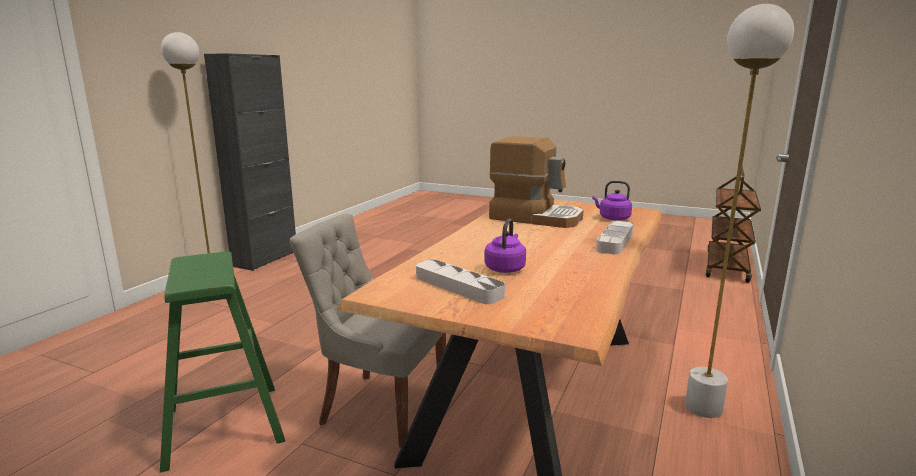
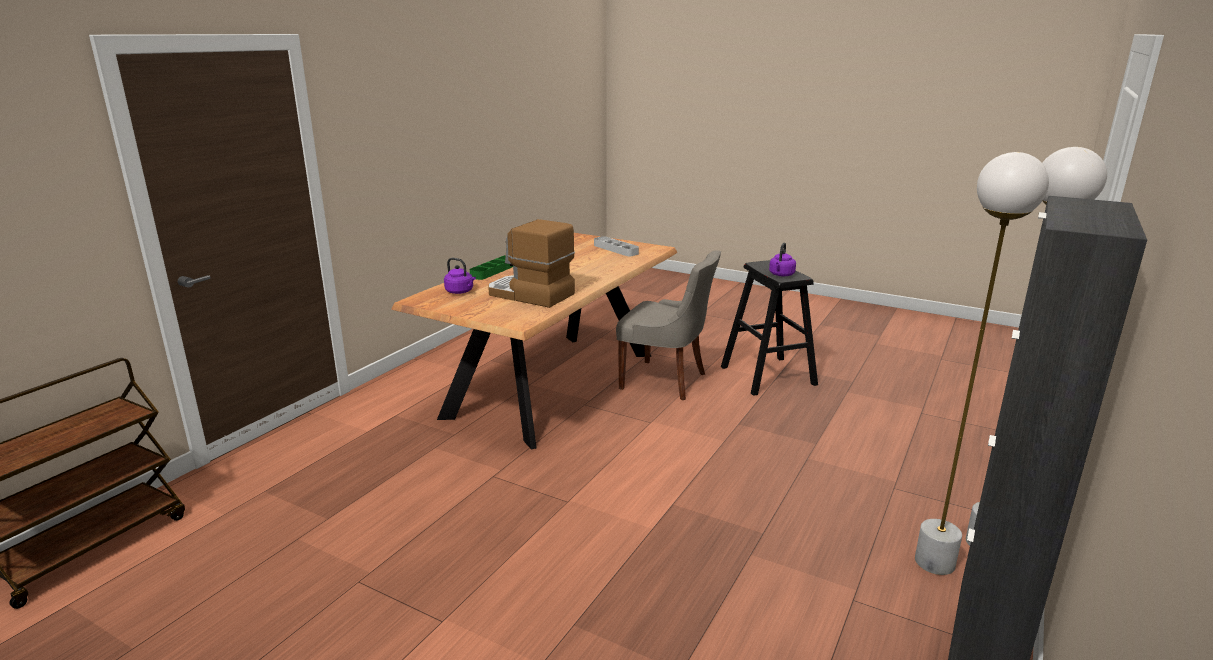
camera: 175 degrees left, 5 degrees up
(223, 424) = (768, 376): green stool -> black stool
(505, 268) = (585, 256): purple kettle -> purple kettle (781, 275)
(615, 241) = (494, 270): grey tray -> green tray
(703, 408) = (441, 371): white floor lamp -> white floor lamp (934, 562)

